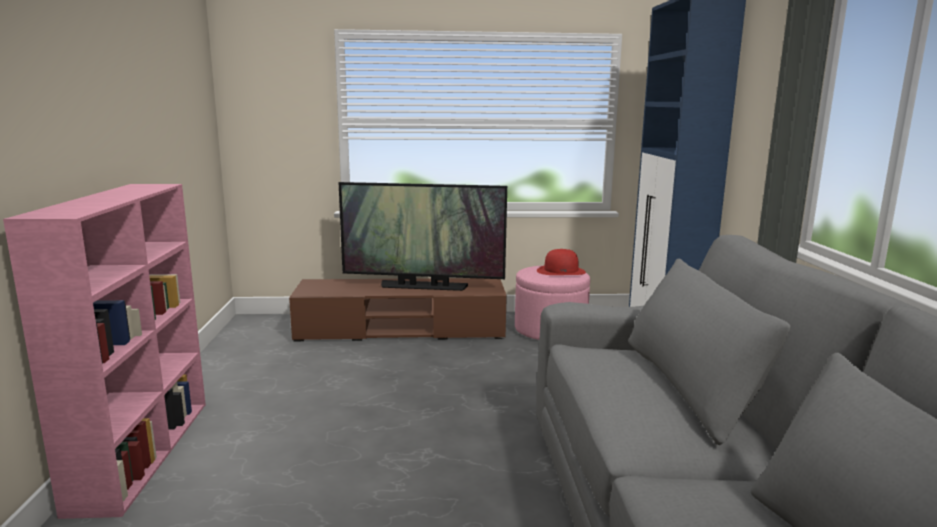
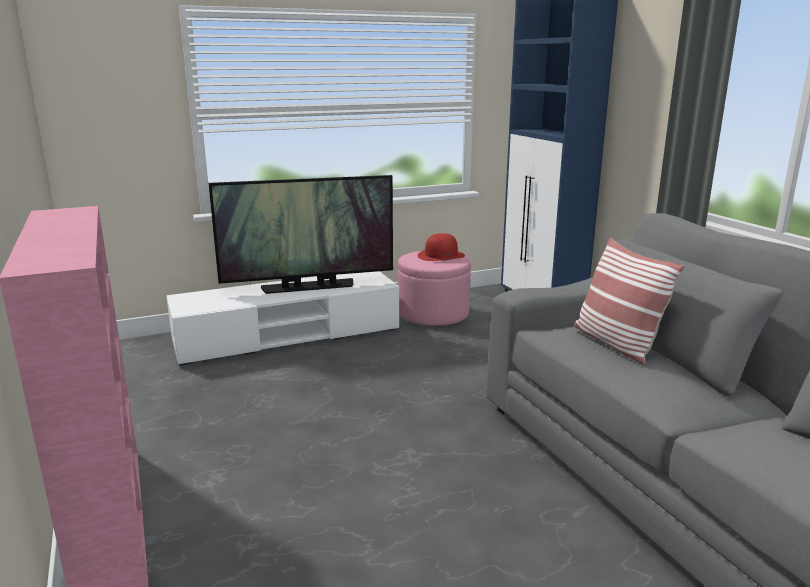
camera: 20 degrees left, 5 degrees up
(401, 330) = (288, 335): brown tv stand -> white tv stand
(632, 369) = (616, 343): none -> pillow

